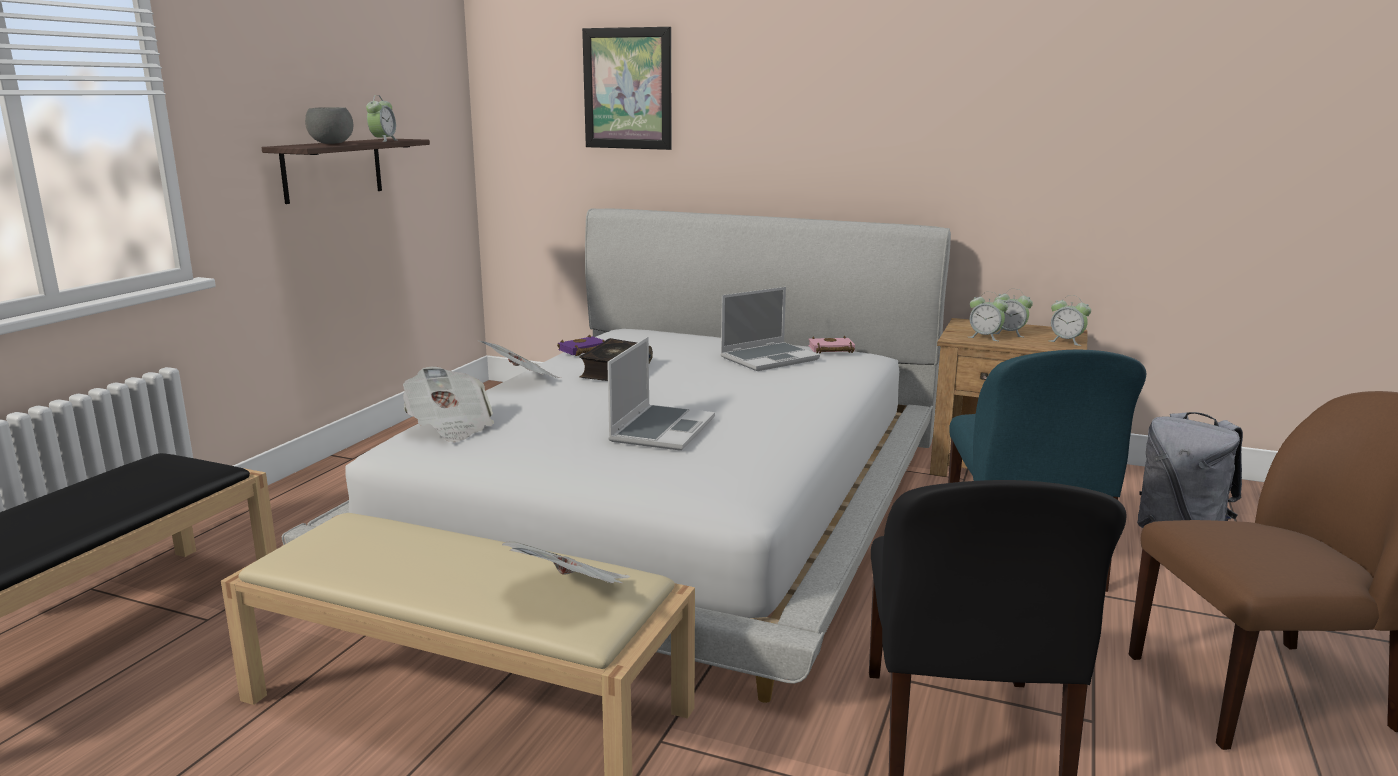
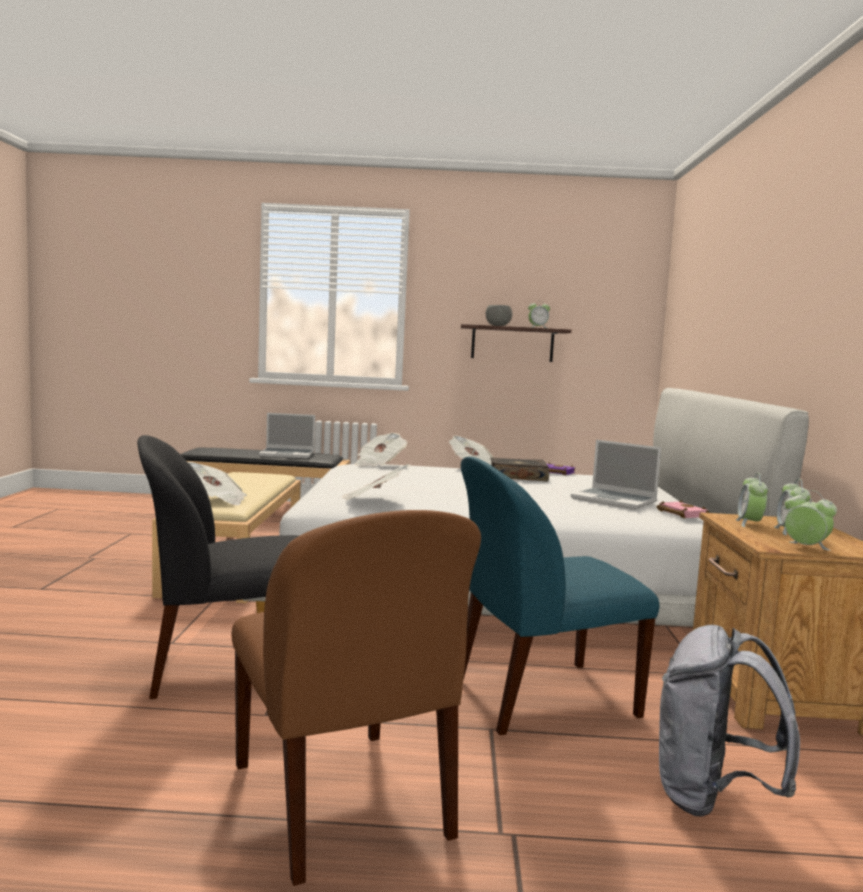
camera: 70 degrees right, 10 degrees down
(627, 89) = (707, 293): picture -> none
(661, 429) = (413, 487): laptop -> laptop (288, 454)
(746, 463) = (373, 501): none -> newspaper
(1066, 341) = (806, 547): alarm clock -> alarm clock turned 120 degrees clockwise

